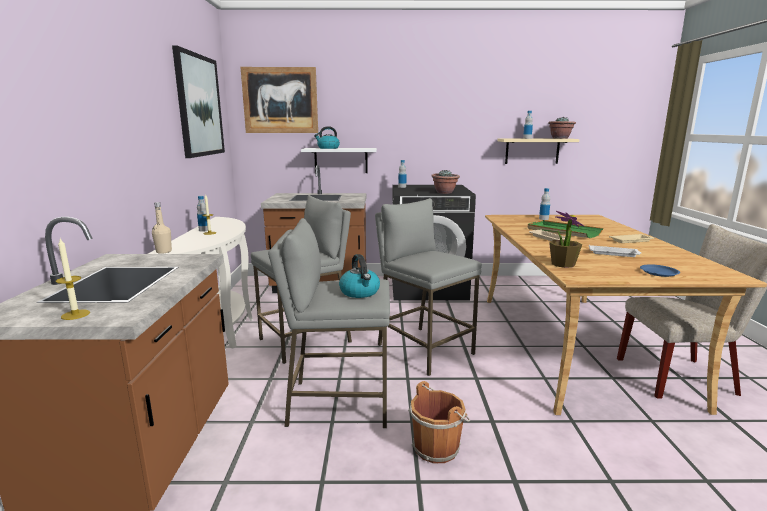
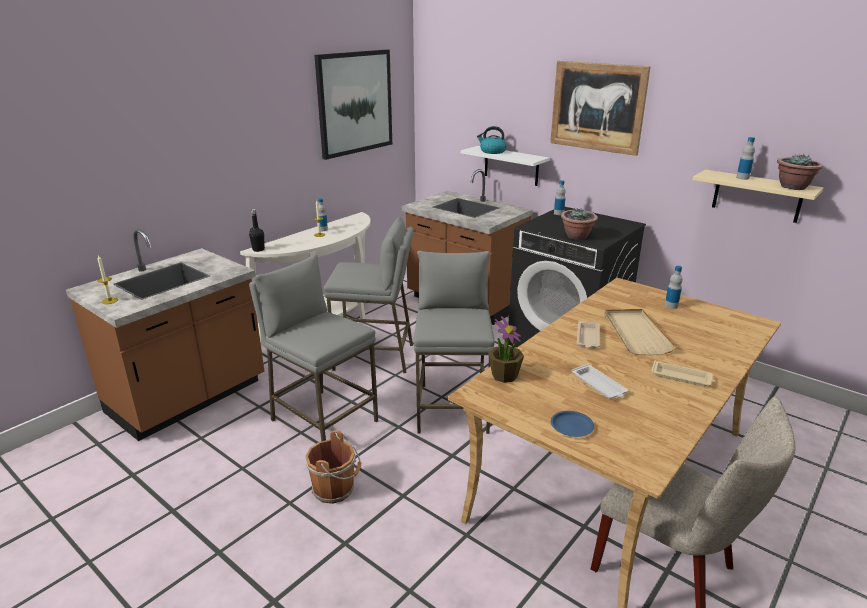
camera: 40 degrees right, 10 degrees up
(164, 251) = (258, 249): beige bottle -> black bottle
(280, 100) = (458, 89): picture -> picture (597, 107)
(360, 292) = (322, 335): kettle -> none
(563, 231) = (635, 333): green tray -> beige tray

